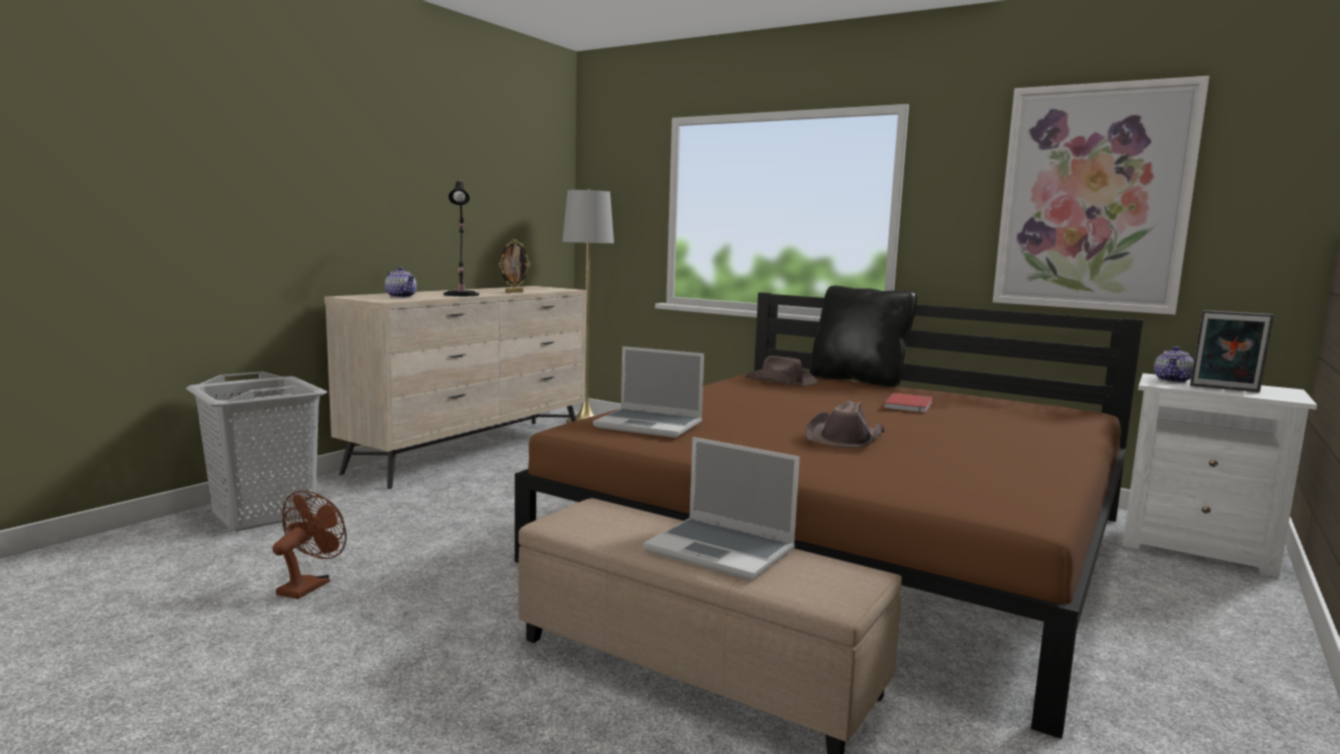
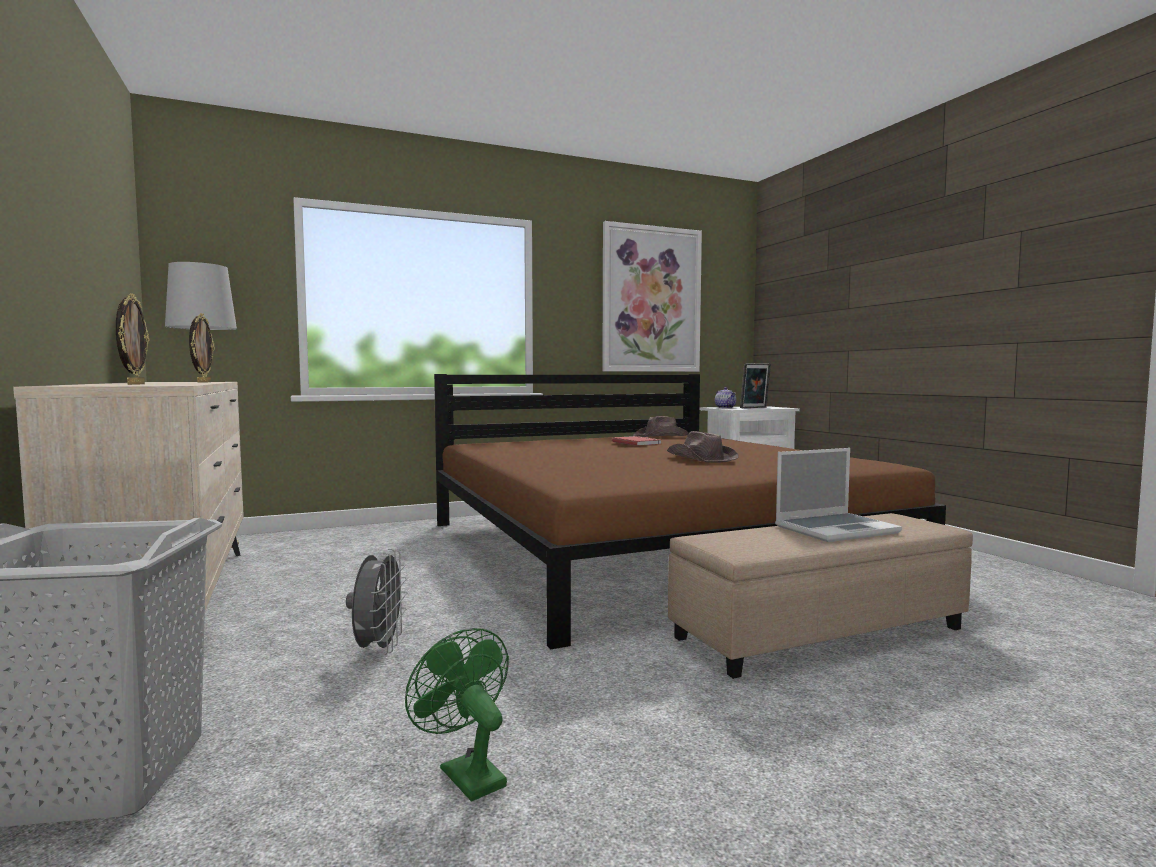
camera: 55 degrees left, 5 degrees down
(309, 585) = (466, 773): brown fan -> green fan
(401, 296) = (134, 384): teapot -> picture frame
(459, 515) = (378, 649): none -> grey fan
(461, 294) = (178, 383): black table lamp -> none
(650, 425) = (604, 475): laptop -> none
(781, 382) = (512, 446): brown hat -> brown hat (662, 436)
(858, 380) = (537, 439): black pillow -> none

